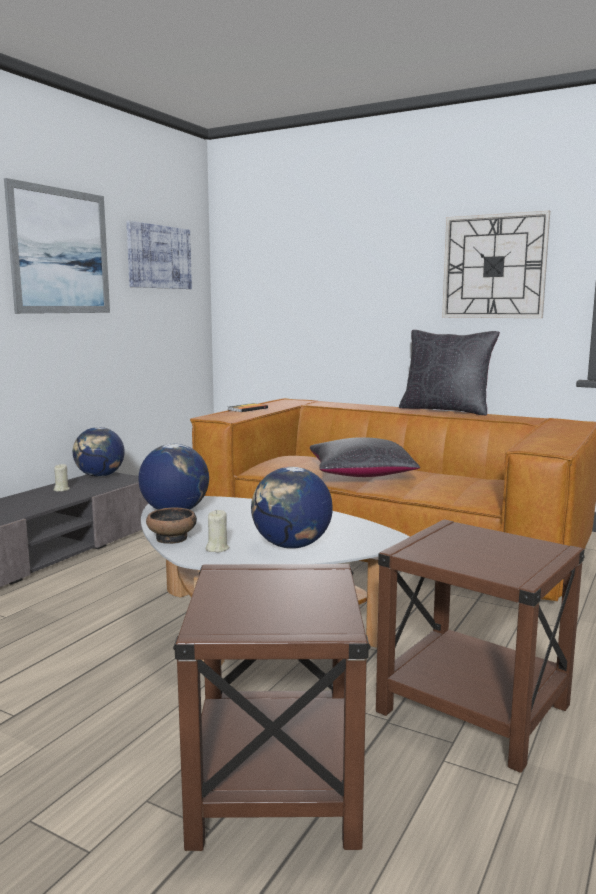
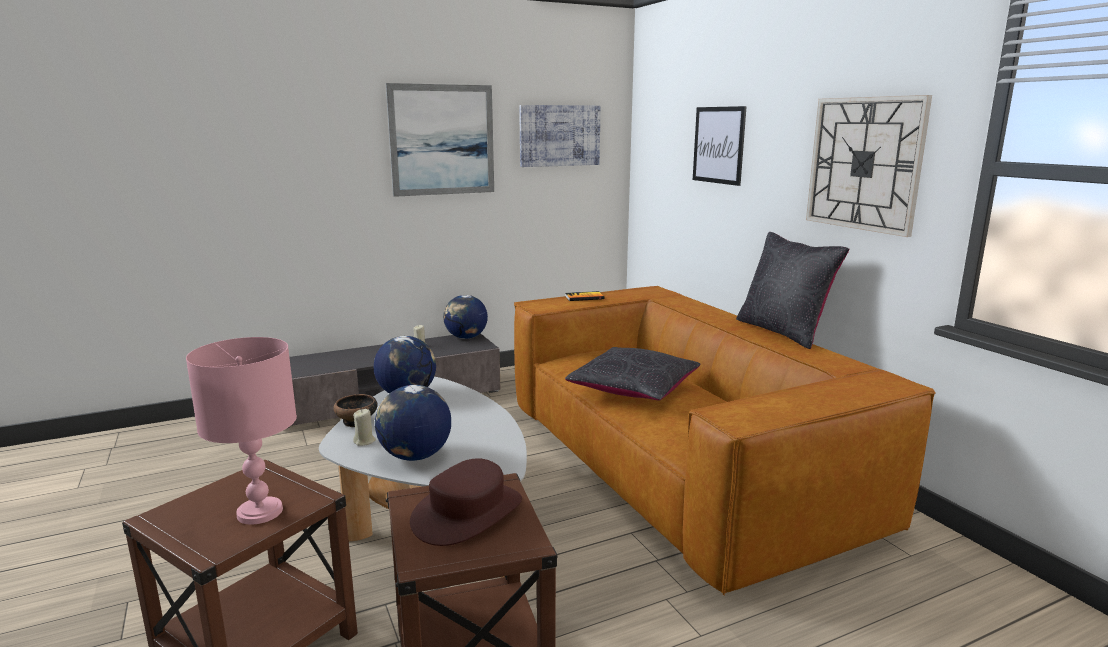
camera: 35 degrees right, 5 degrees up
(307, 593) = (261, 512): none -> pink table lamp
(332, 263) = (718, 145): none -> picture
(475, 546) = (468, 513): none -> brown hat

